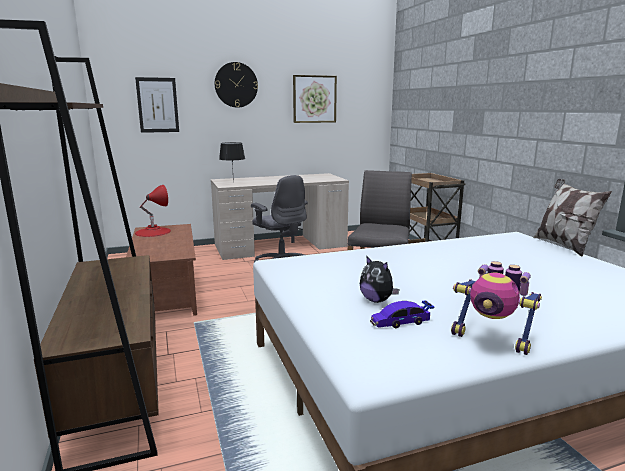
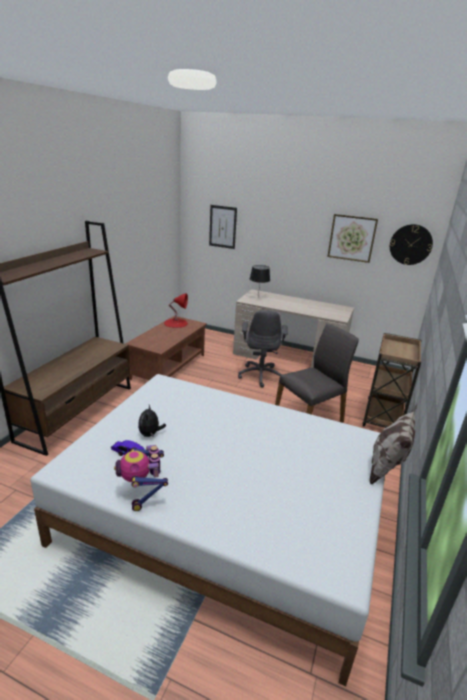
camera: 40 degrees right, 10 degrees up
(236, 85) = (282, 217): wall clock -> wall clock (410, 244)

